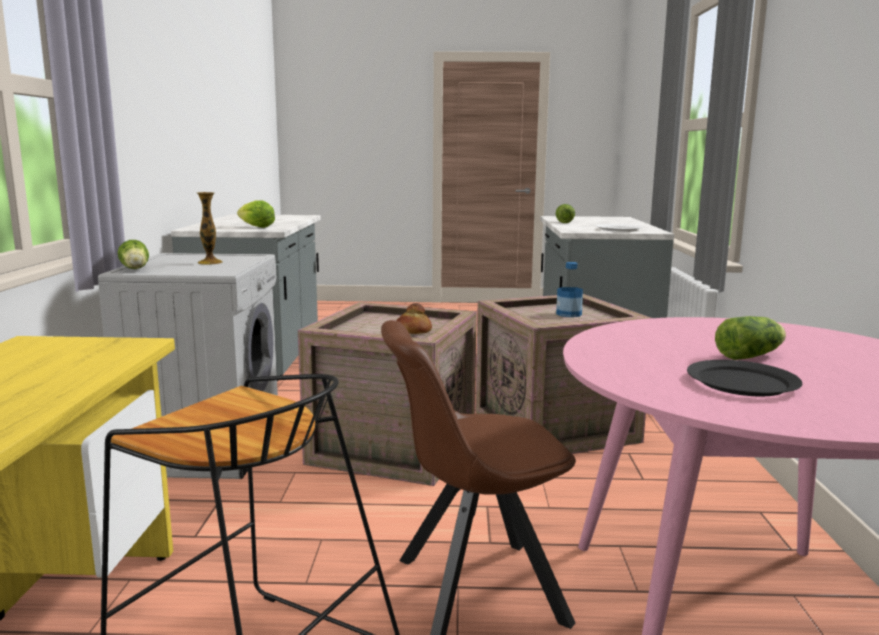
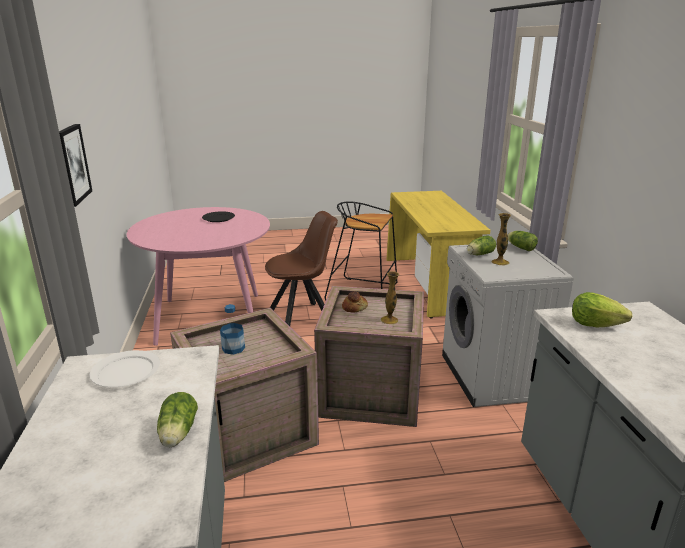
camera: 170 degrees right, 10 degrees up
(377, 320) = (389, 320): none -> vase
(751, 356) = (201, 228): lettuce -> lettuce (479, 254)
(821, 113) = (72, 164): none -> picture

